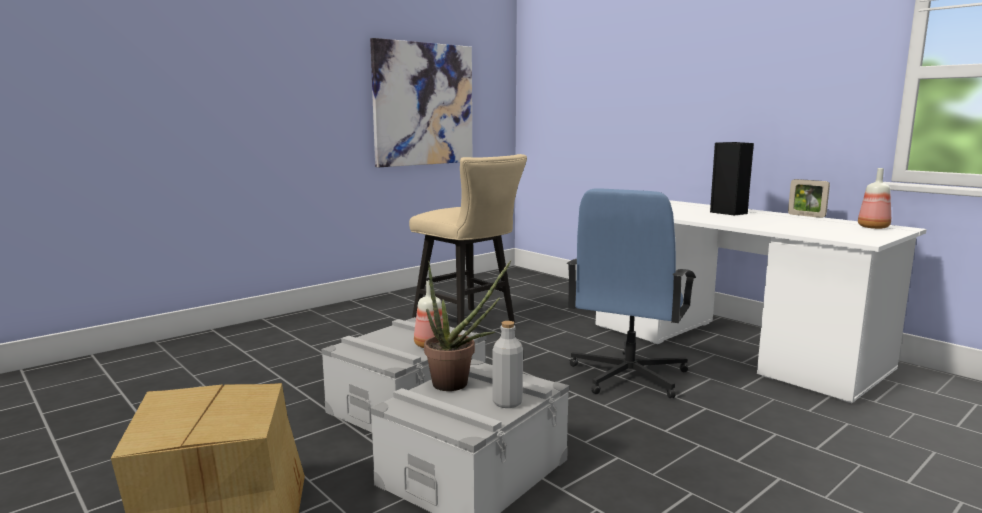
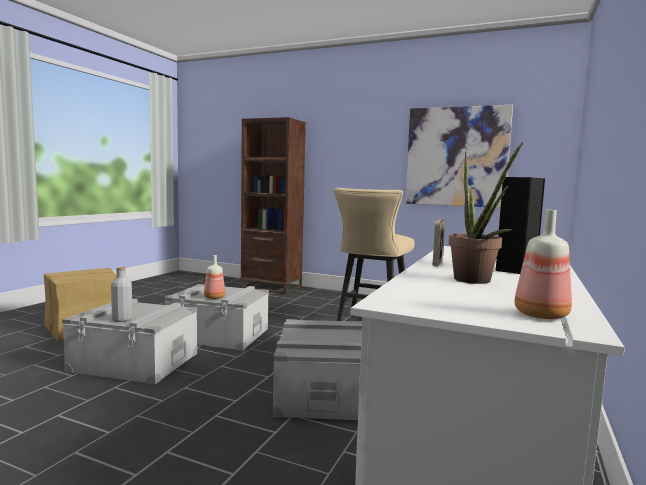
camera: 65 degrees right, 5 degrees down
(204, 342) = (271, 287): none -> brown bookcase
(458, 385) = (150, 309): potted plant -> potted plant (476, 281)
(627, 376) = (323, 391): blue office chair -> grey storage box
(806, 216) = (579, 292): picture frame -> picture frame (437, 263)

